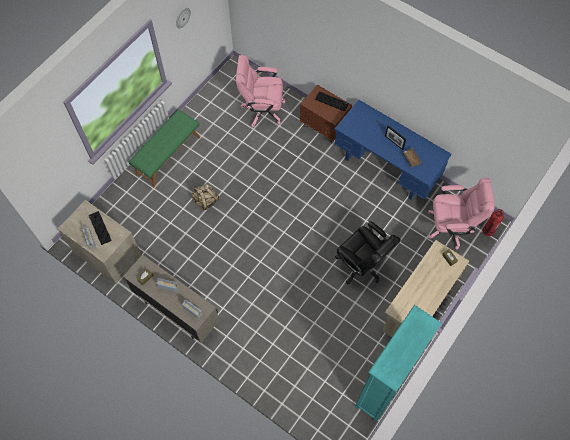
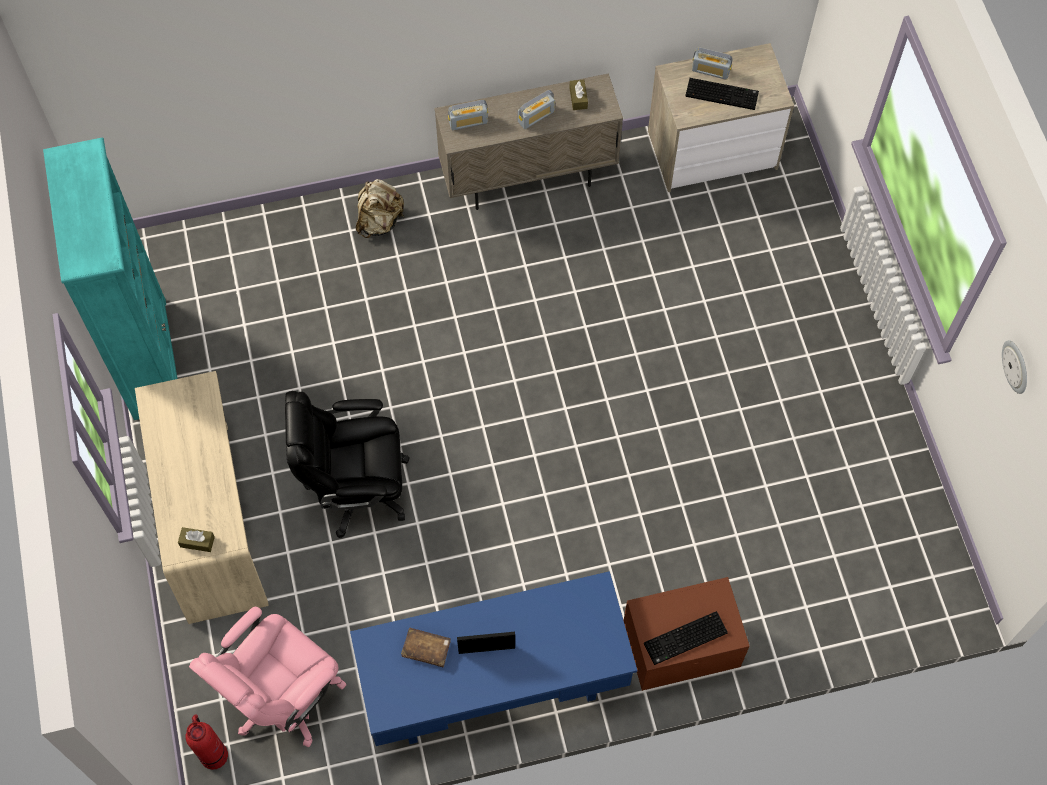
camera: 130 degrees right, 0 degrees up
(168, 155) = (834, 347): green bench -> none
(206, 201) = (689, 343): beige backpack -> beige backpack (379, 221)
(262, 110) = (811, 573): pink office chair -> none

